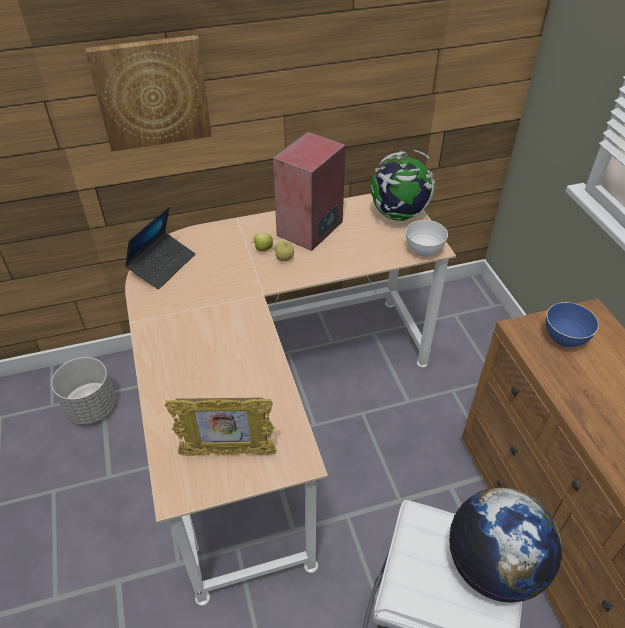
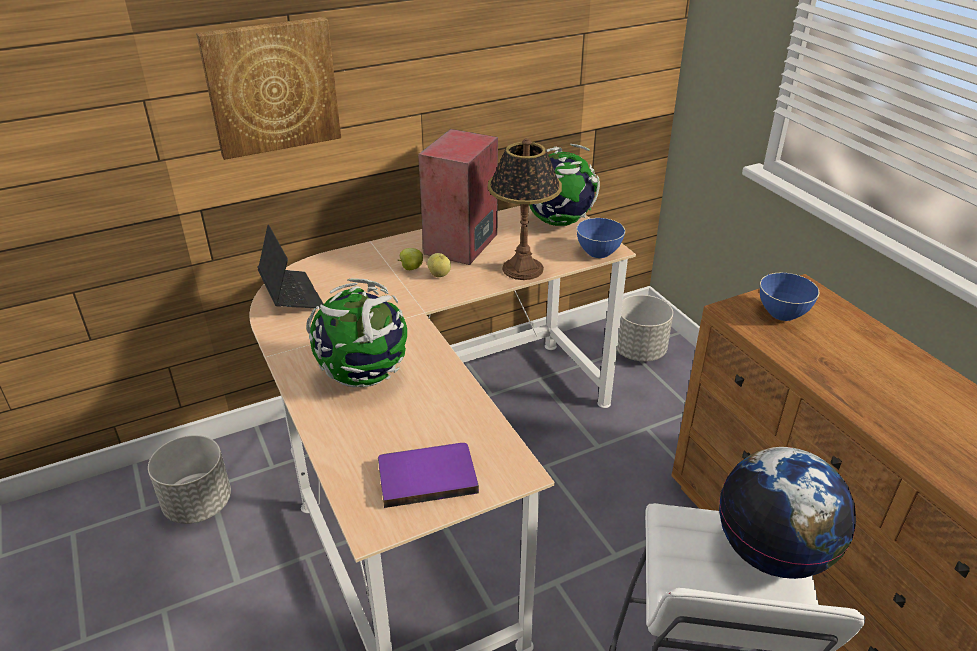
camera: 10 degrees left, 10 degrees down
(162, 265) = (291, 295): laptop -> laptop turned 45 degrees counterclockwise
(201, 350) = (363, 375): none -> globe
(228, 453) = (426, 475): picture frame -> purple book
(354, 260) = (522, 269): none -> table lamp
(424, 250) = (598, 252): white bowl -> blue bowl
(463, 317) = (639, 351): none -> grey planter

